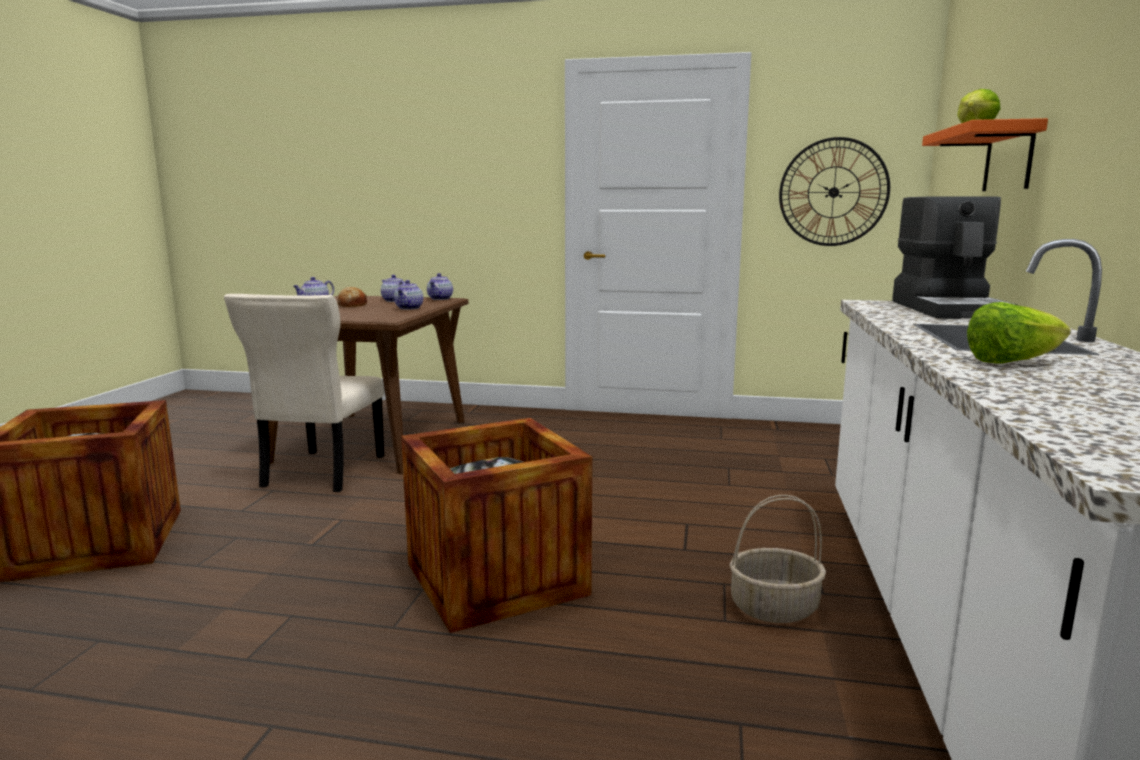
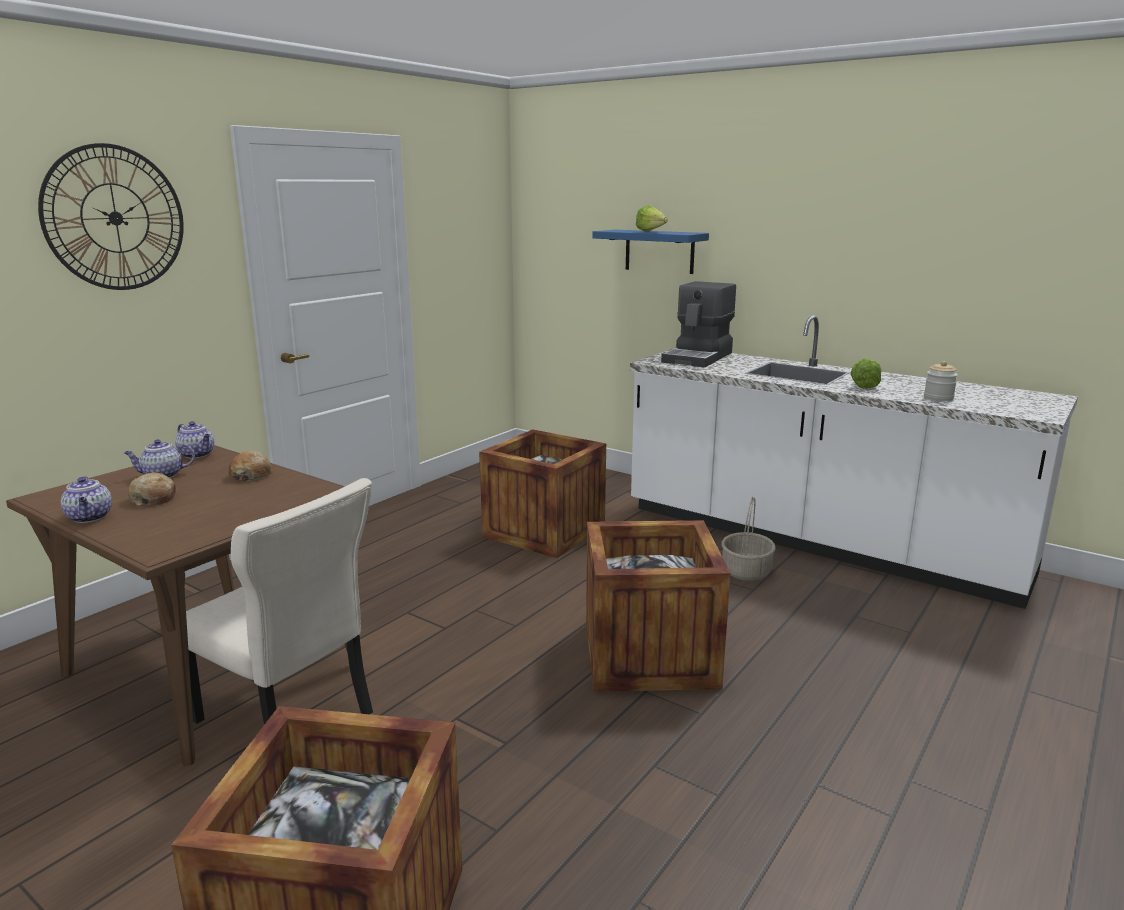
camera: 65 degrees left, 5 degrees up
(409, 308) = (251, 475): teapot -> bread
(712, 480) = (544, 531): none -> crate
(833, 192) = (464, 265): wall clock -> wall clock (115, 218)
(950, 309) = (699, 357): coffee machine -> coffee machine turned 90 degrees clockwise
(1008, 159) = (659, 251): orange shelf -> blue shelf
(1054, 397) = (938, 398): none -> jar

